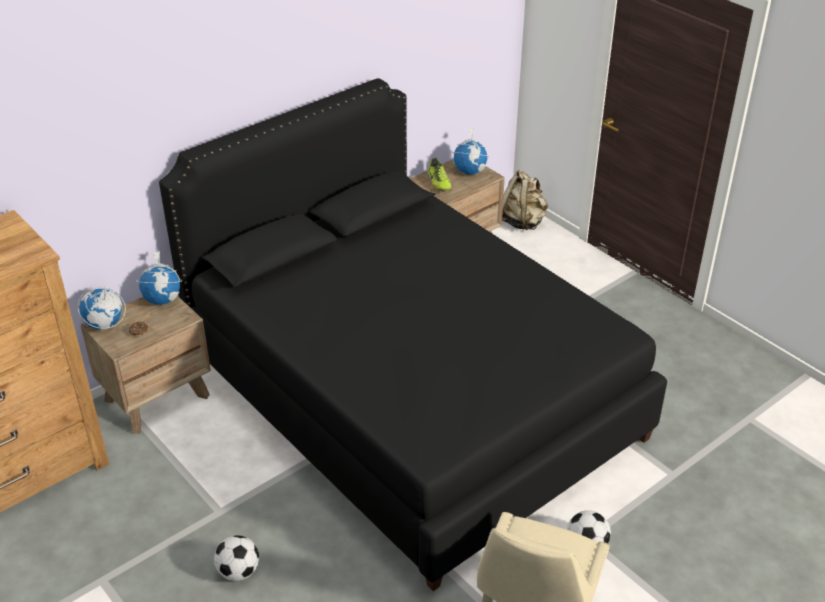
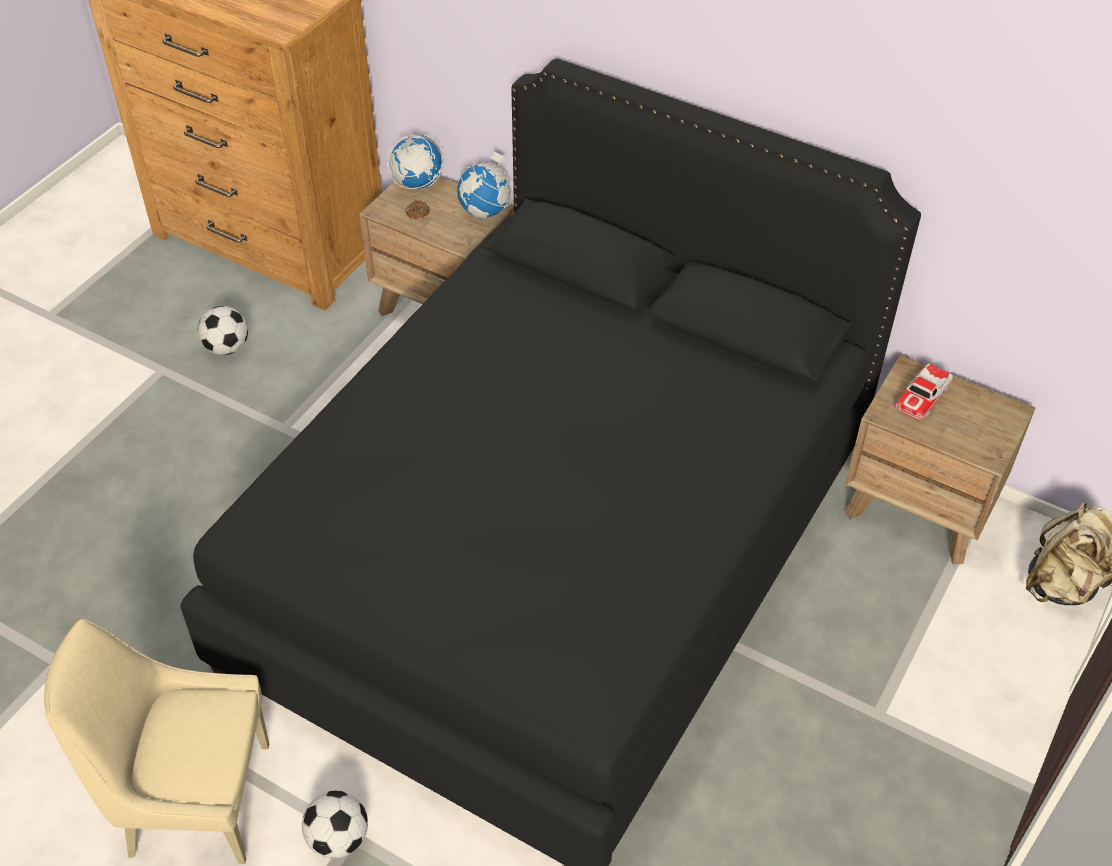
camera: 70 degrees right, 10 degrees up
(238, 572) = (199, 476): football -> football (226, 347)
(439, 183) = (922, 397): shoe -> toy car
(470, 171) = (984, 426): globe -> none

